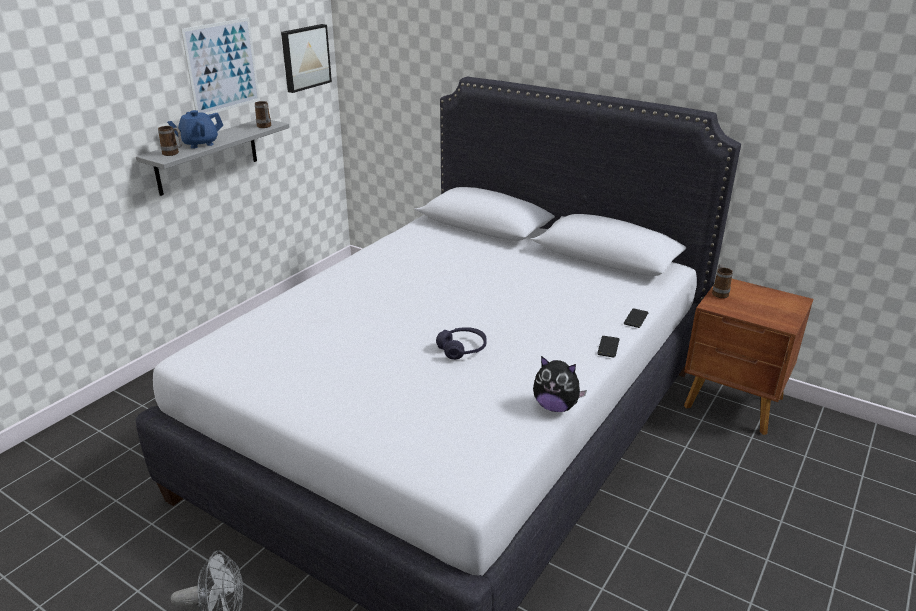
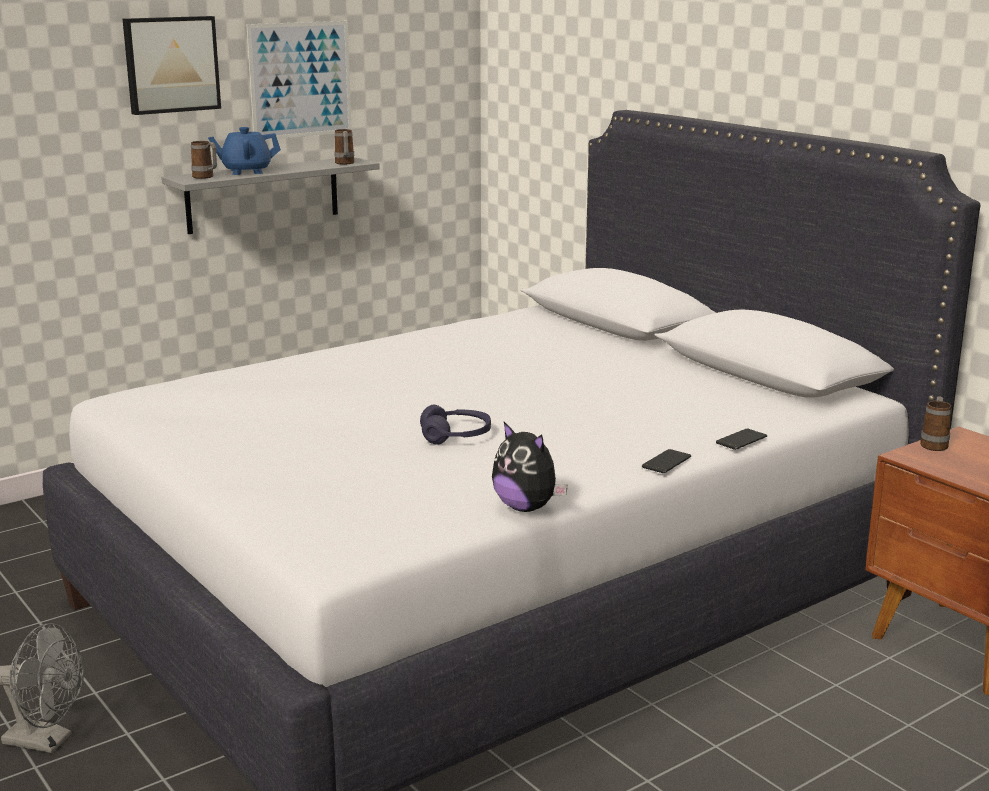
camera: 20 degrees right, 10 degrees down
(305, 57) = (429, 84): picture -> picture (171, 64)

